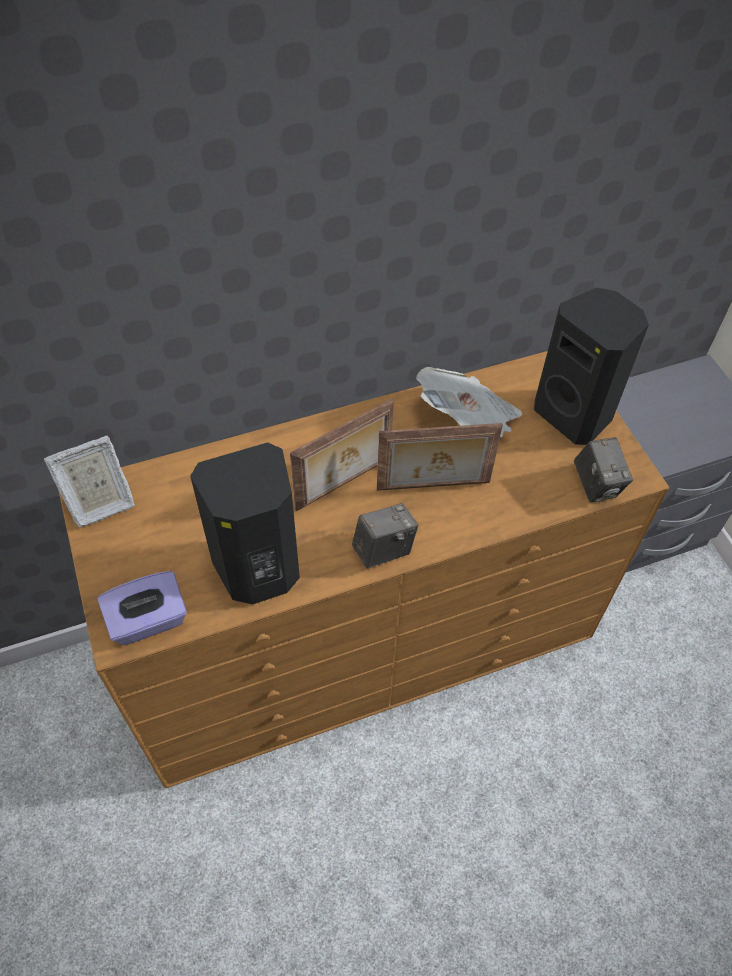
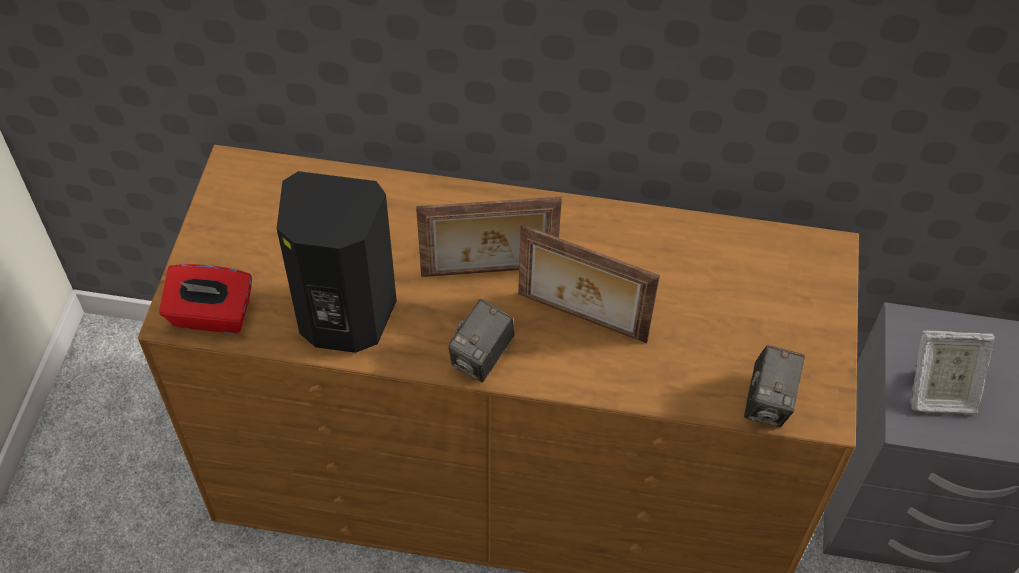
camera: 30 degrees right, 0 degrees up
(99, 504) = (239, 181): picture frame -> picture frame (938, 394)
(149, 621) = (211, 315): purple tissue box -> red tissue box
(383, 550) = (482, 358): camera -> camera turned 120 degrees clockwise
(468, 420) = (671, 265): newspaper -> none
(574, 414) = (802, 314): black speaker -> none

